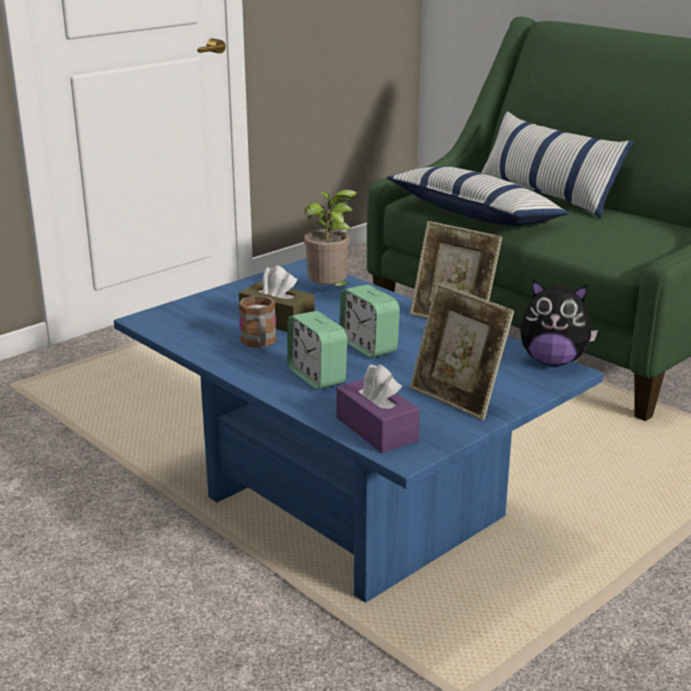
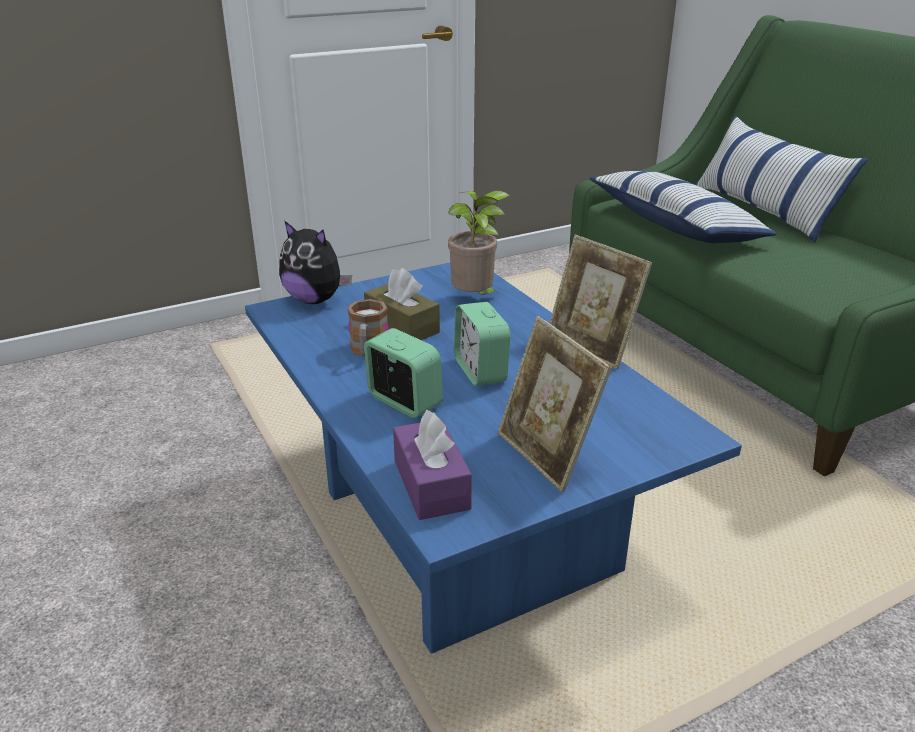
camera: 15 degrees right, 5 degrees up
(317, 377) = (404, 402): alarm clock -> alarm clock turned 150 degrees clockwise
(553, 361) = (684, 420): plush toy -> plush toy (315, 300)

